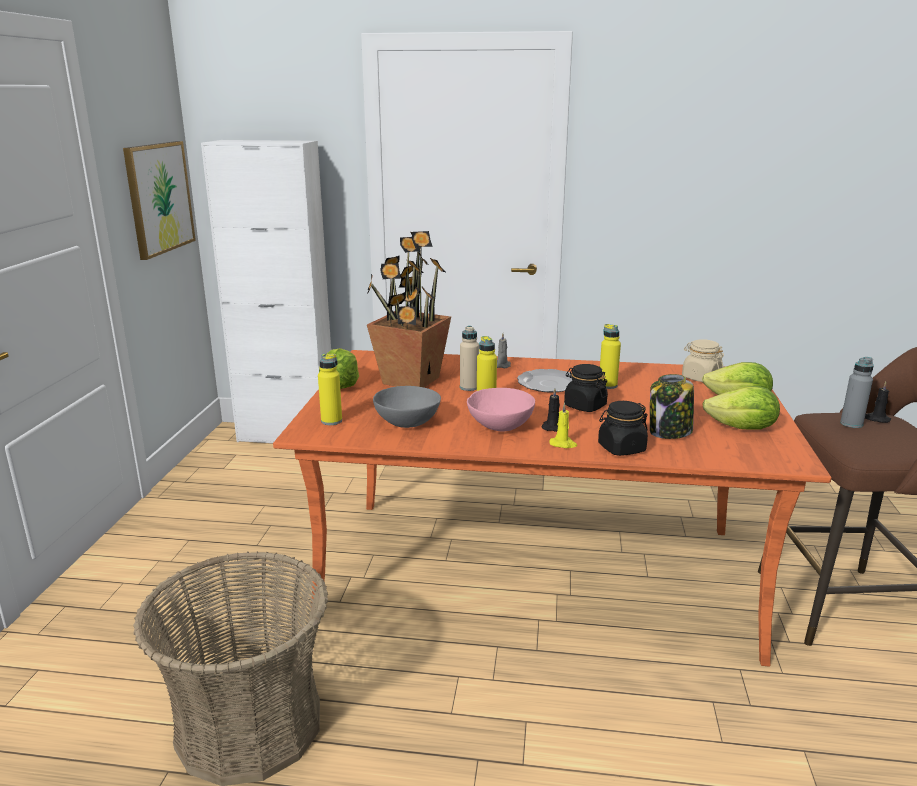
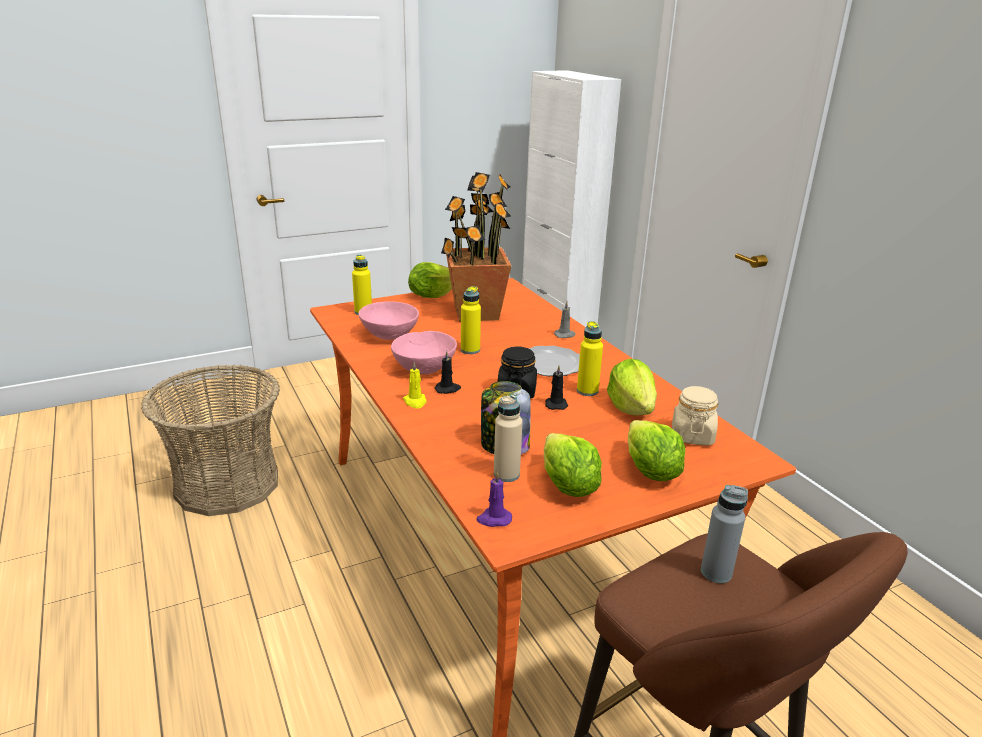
camera: 55 degrees right, 5 degrees up
(159, 198) = (497, 115): picture -> none
(407, 422) = (390, 335): grey bowl -> pink bowl
(469, 387) = (492, 336): beige bottle -> beige bottle (506, 474)
(621, 448) = (435, 429): black jar -> none
(647, 381) = (631, 408): none -> lettuce
(772, 462) = (494, 519): none -> purple candle
(876, 419) = (766, 593): black candle -> black candle (555, 404)

